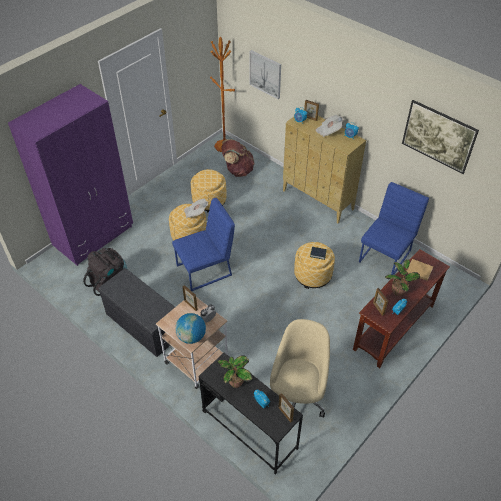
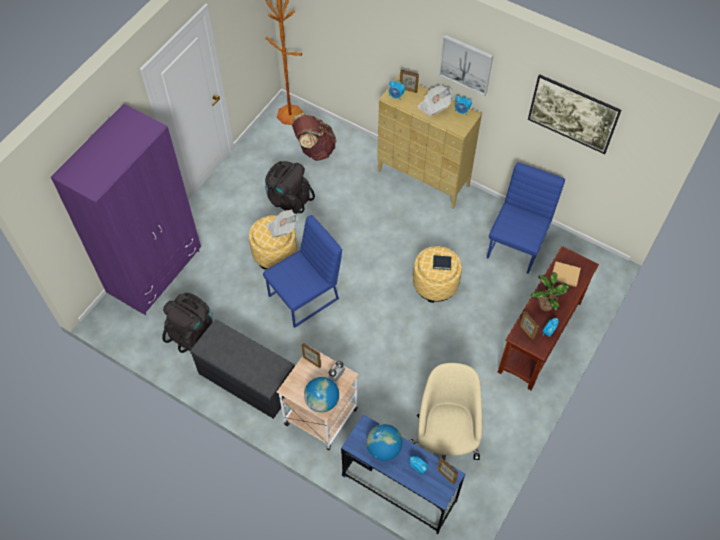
camera: 10 degrees left, 10 degrees up
(209, 201) = (288, 199): ottoman -> black backpack
(235, 382) = (383, 448): potted plant -> globe
(249, 430) = (399, 488): black desk -> blue desk
(265, 74) = (341, 33): picture -> picture (466, 64)

